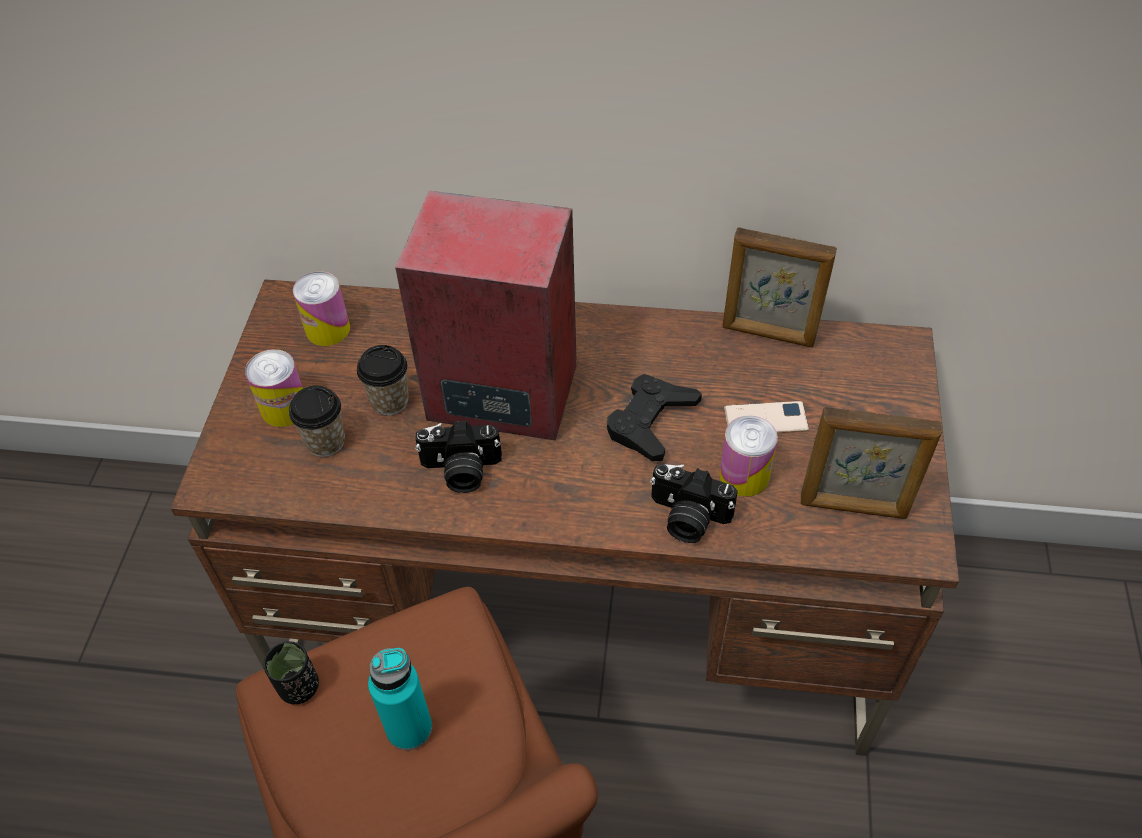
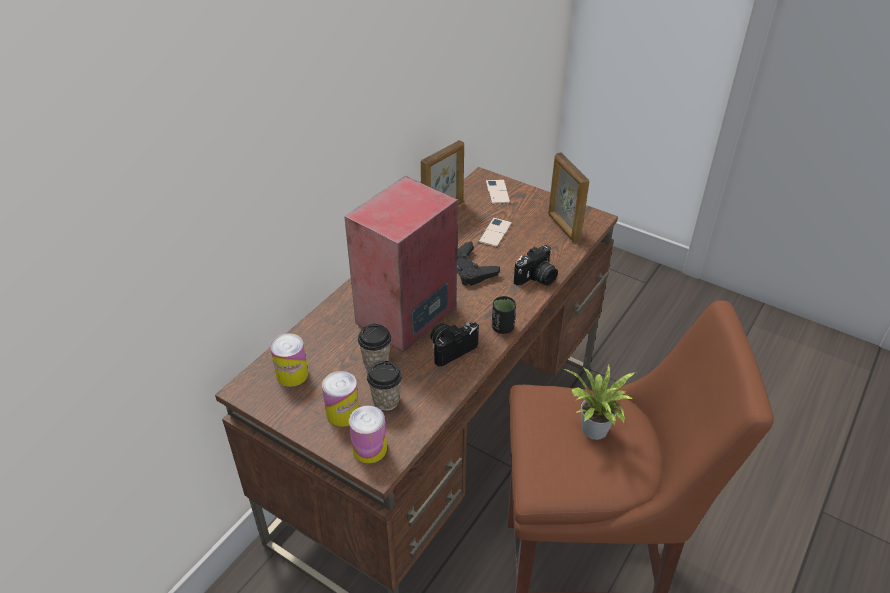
camera: 65 degrees left, 10 degrees down
(298, 687) = (543, 474): black cup -> black cup (502, 327)
(409, 728) = (594, 432): turquoise bottle -> potted plant
(461, 471) = (451, 348): camera -> camera turned 150 degrees counterclockwise
(744, 475) = (524, 252): can -> can (369, 449)
(853, 507) = (563, 227): picture frame -> picture frame turned 120 degrees clockwise
(879, 380) = (497, 192): none -> phone

